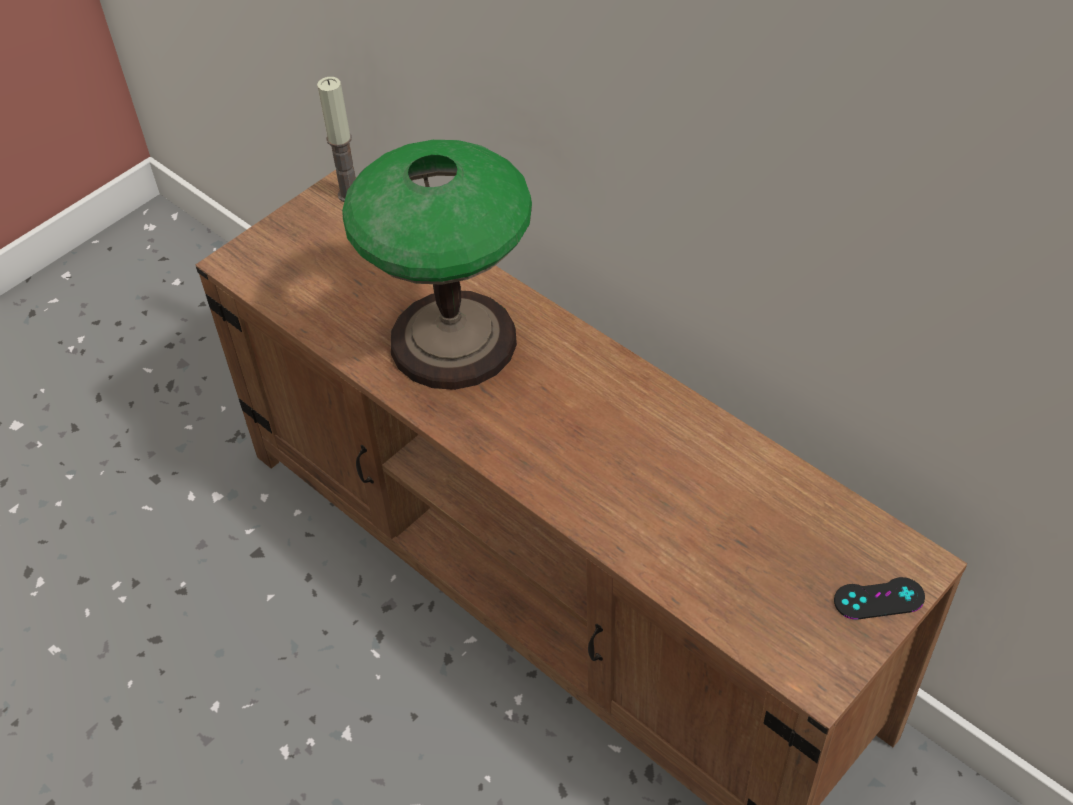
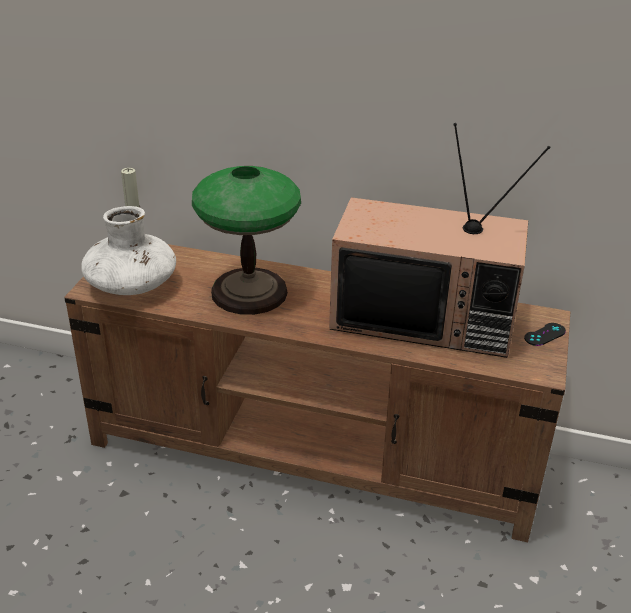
camera: 30 degrees left, 15 degrees down
(295, 271) = (131, 285): none -> white vase
(697, 487) = (425, 317): none -> television

